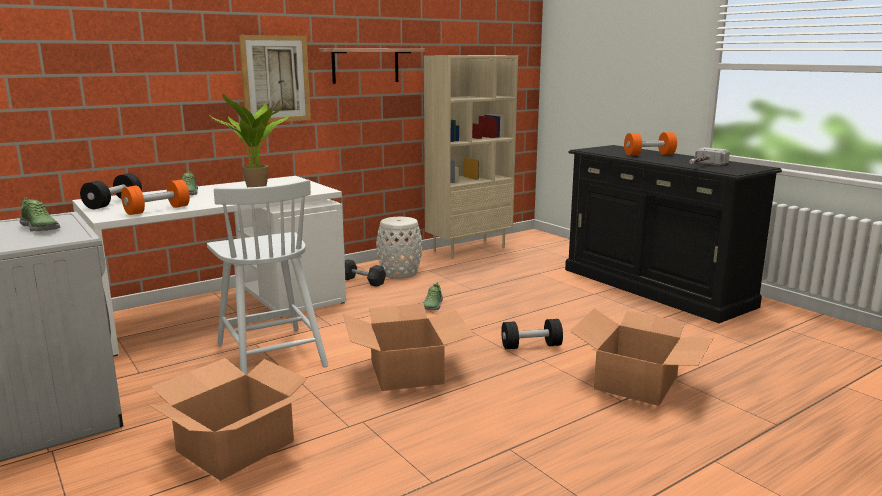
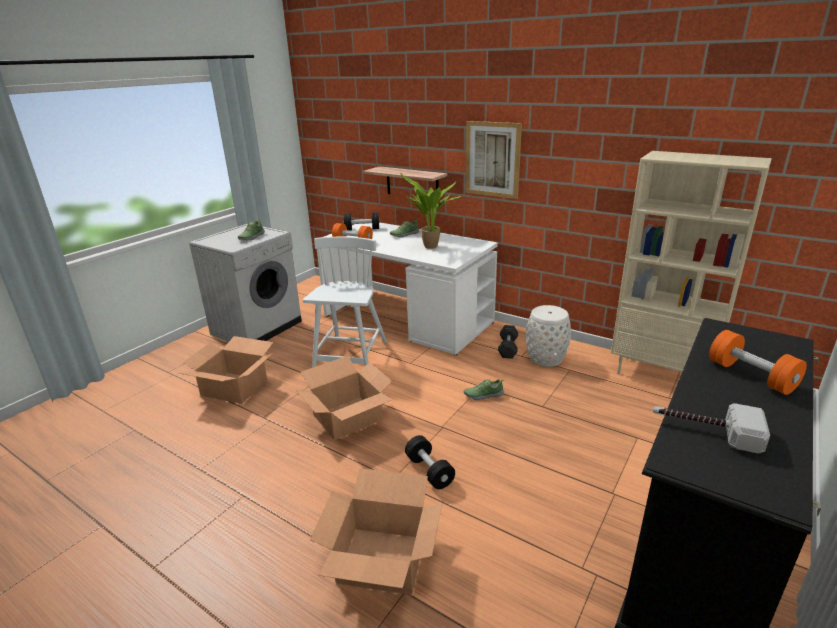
camera: 70 degrees right, 10 degrees up
(270, 354) = (351, 358): white chair -> white chair turned 150 degrees clockwise
(365, 65) = (580, 155): shelf -> shelf (412, 183)

